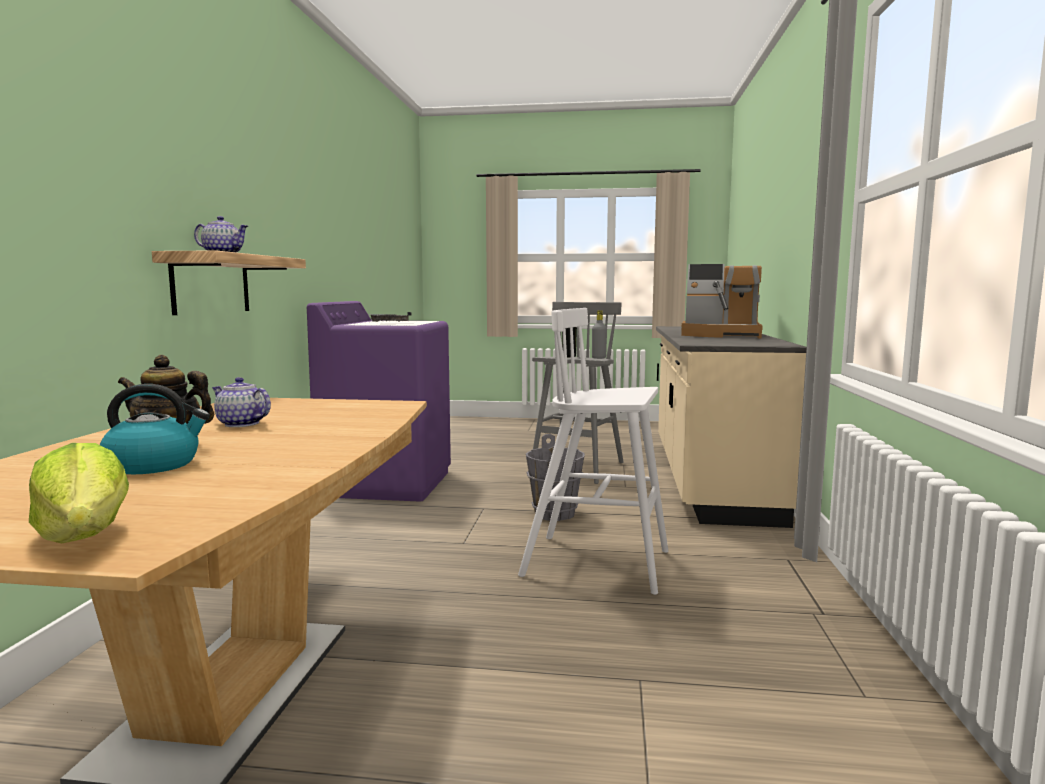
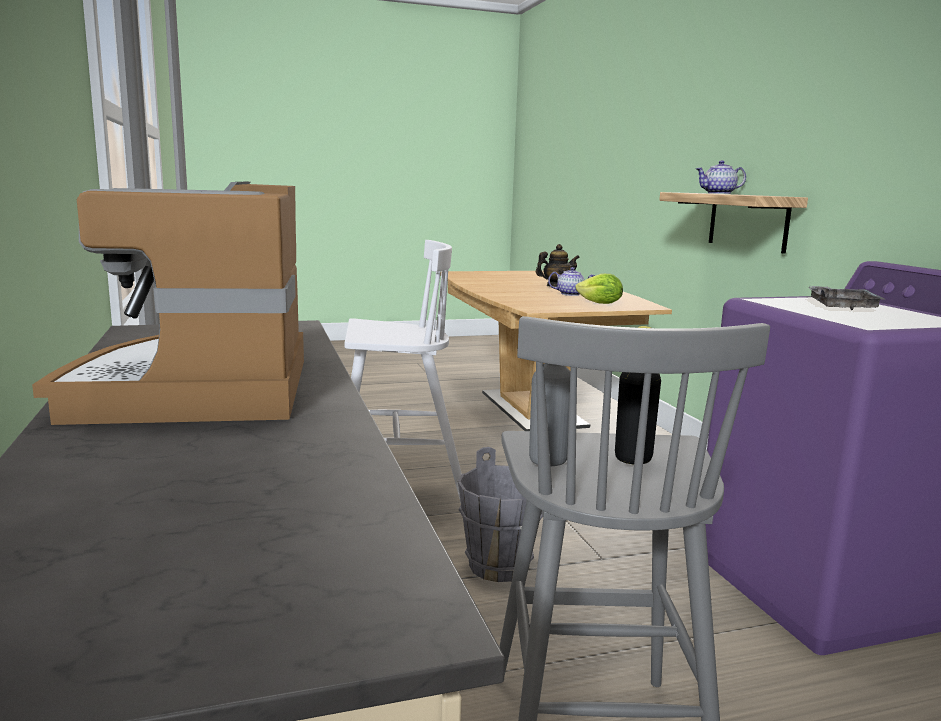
camera: 155 degrees right, 5 degrees up
(85, 535) = (475, 273): lettuce -> lettuce (600, 304)
(154, 465) = (527, 282): kettle -> none
(721, 335) = (200, 389): coffee machine -> coffee machine turned 90 degrees counterclockwise

